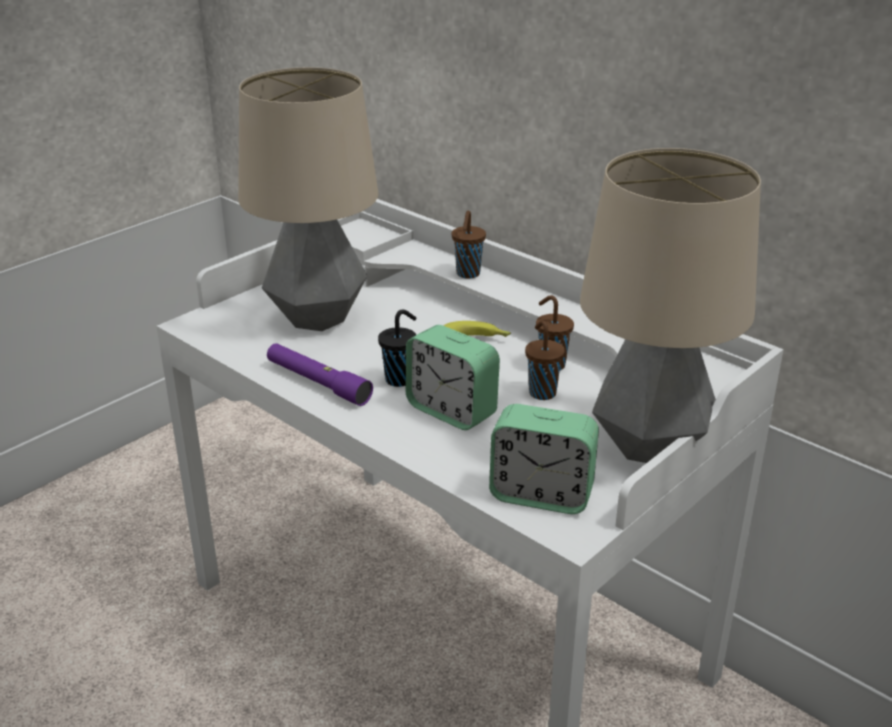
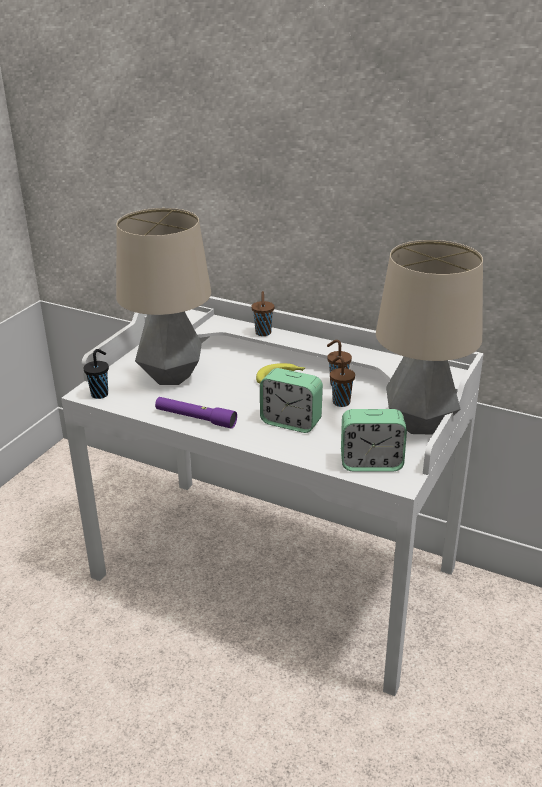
camera: 15 degrees left, 0 degrees up
(400, 379) = (248, 408): black cup -> black cup (100, 394)

